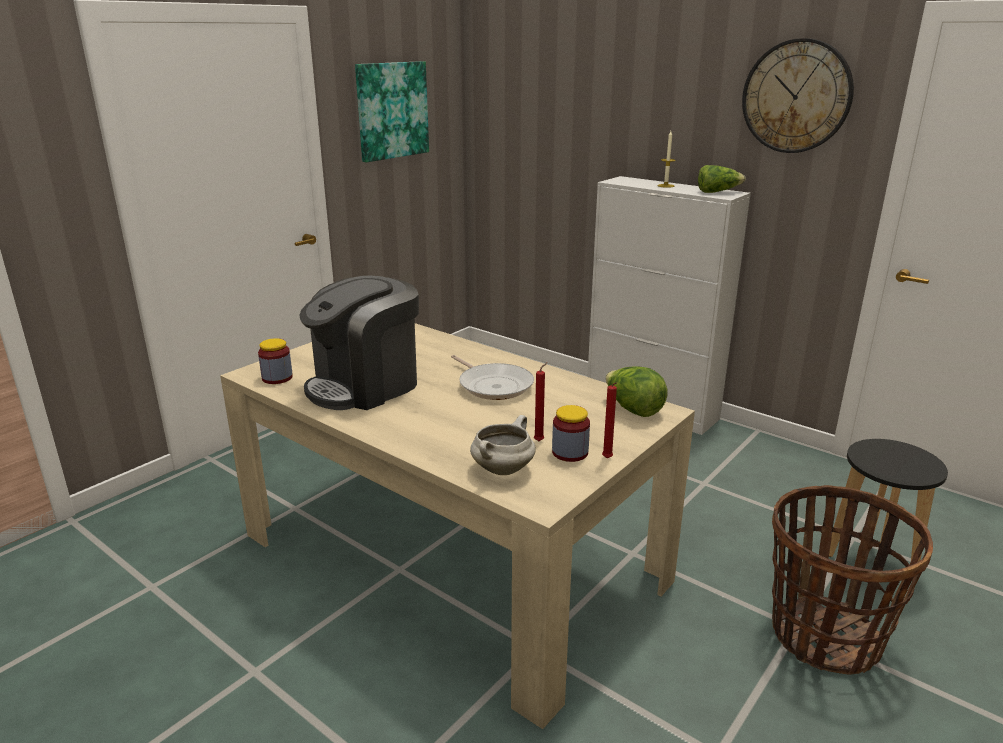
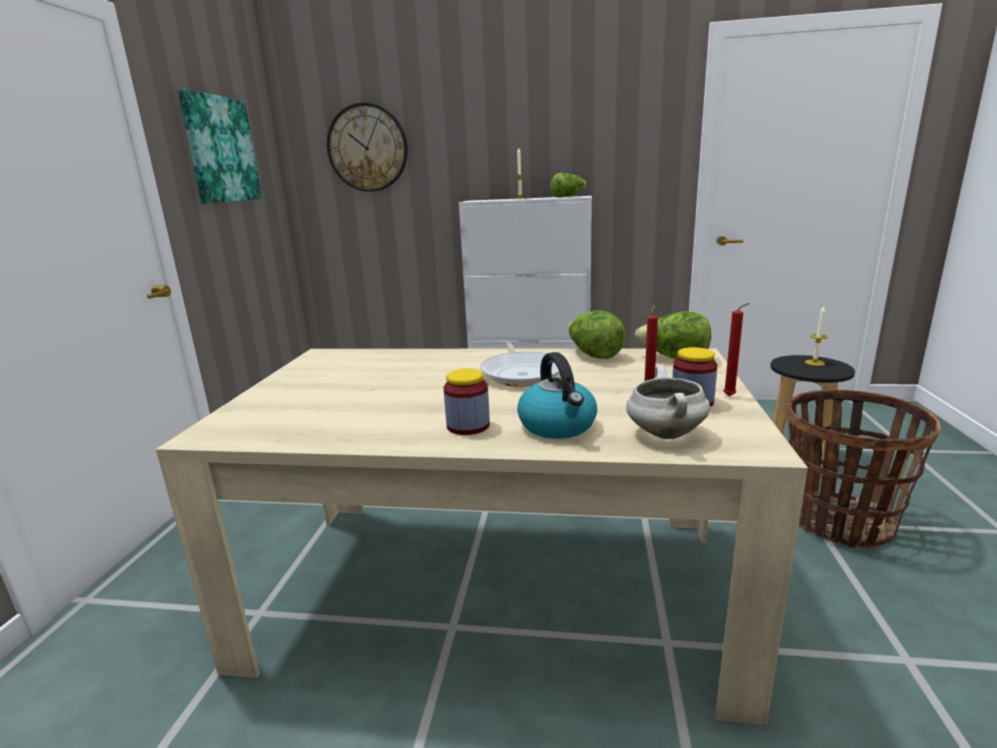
camera: 30 degrees left, 5 degrees down
(277, 378) = (252, 429): jar -> jar (468, 426)
(365, 386) = (384, 407): coffee machine -> none
(446, 438) = (558, 426): none -> kettle
(493, 385) = (522, 373): frying pan -> frying pan turned 60 degrees clockwise
(575, 385) = (593, 355): none -> lettuce
(796, 96) = (618, 109): wall clock -> wall clock (367, 148)
(907, 458) = (814, 362): none -> candle

